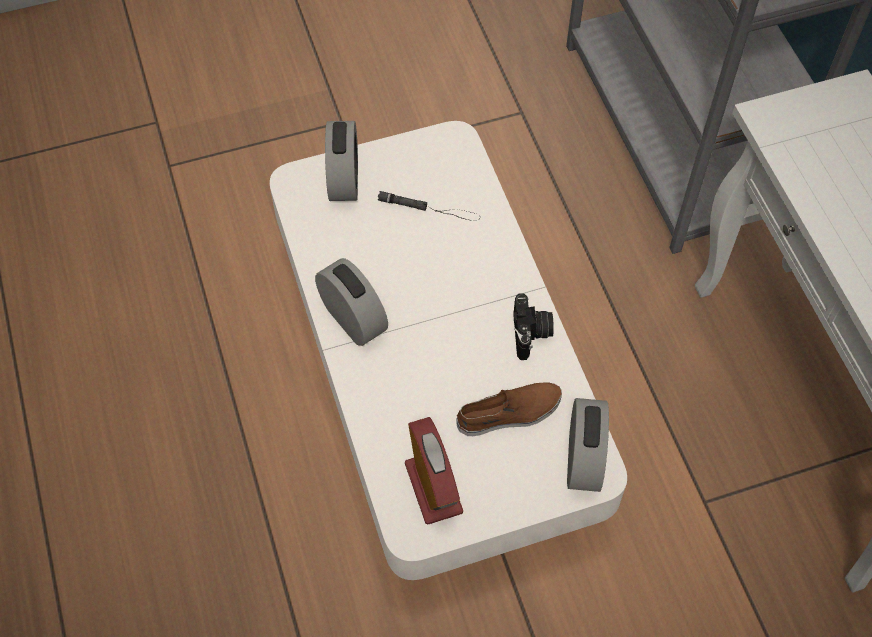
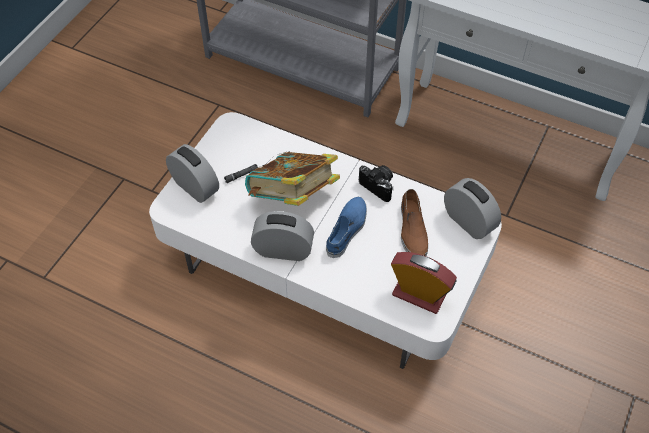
camera: 45 degrees left, 5 degrees down
(427, 270) = (293, 197): none -> book
(441, 353) = (347, 230): none -> blue shoe
(509, 413) = (412, 230): brown shoe -> brown shoe turned 150 degrees clockwise

